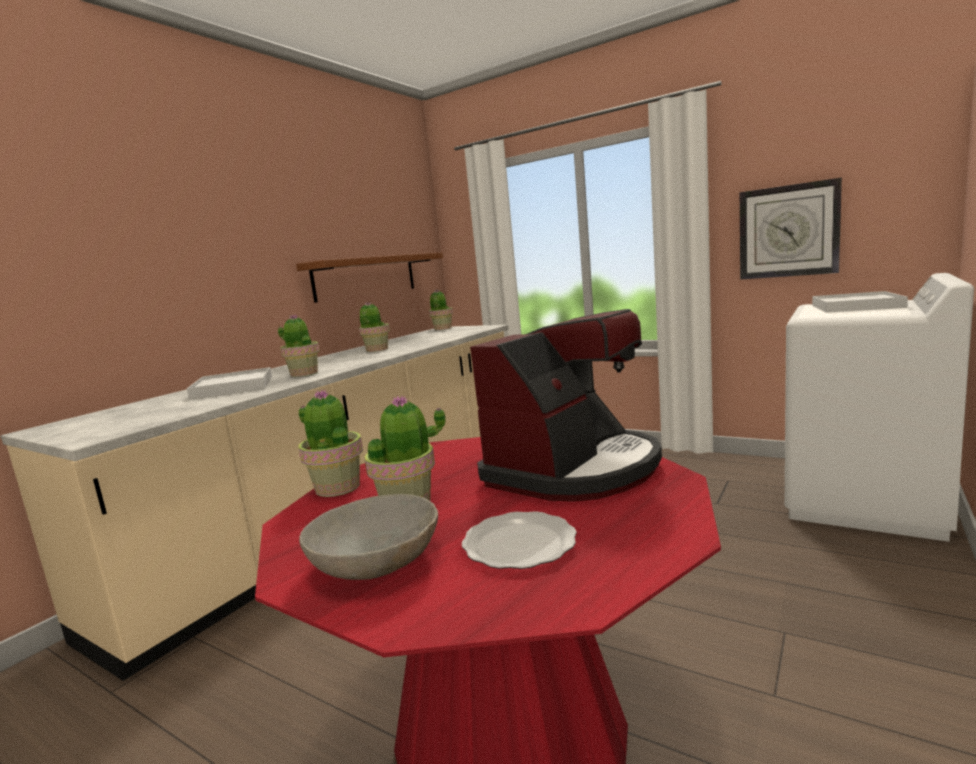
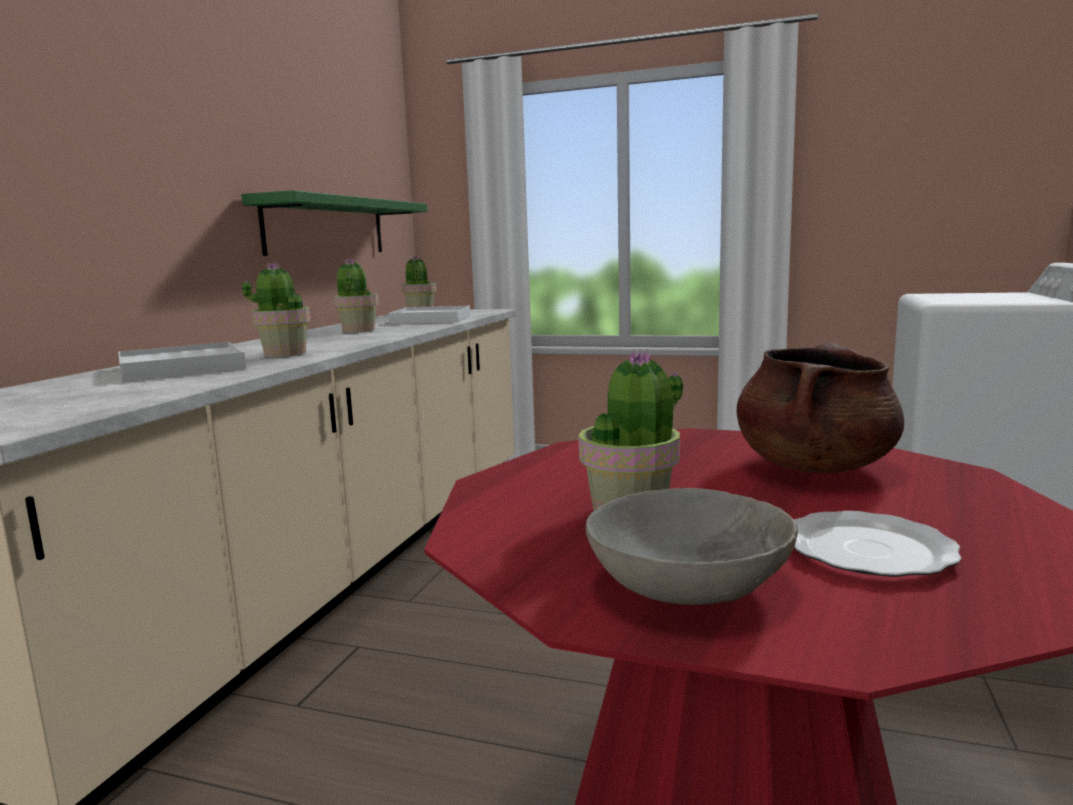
camera: 15 degrees left, 0 degrees up
(337, 487) = (487, 497): potted plant -> none
(366, 277) = (326, 227): brown shelf -> green shelf
(574, 469) = (814, 466): coffee machine -> brown cooking pot
(788, 231) = (882, 207): wall clock -> none
(856, 306) = (978, 296): white tray -> white tray (431, 319)

